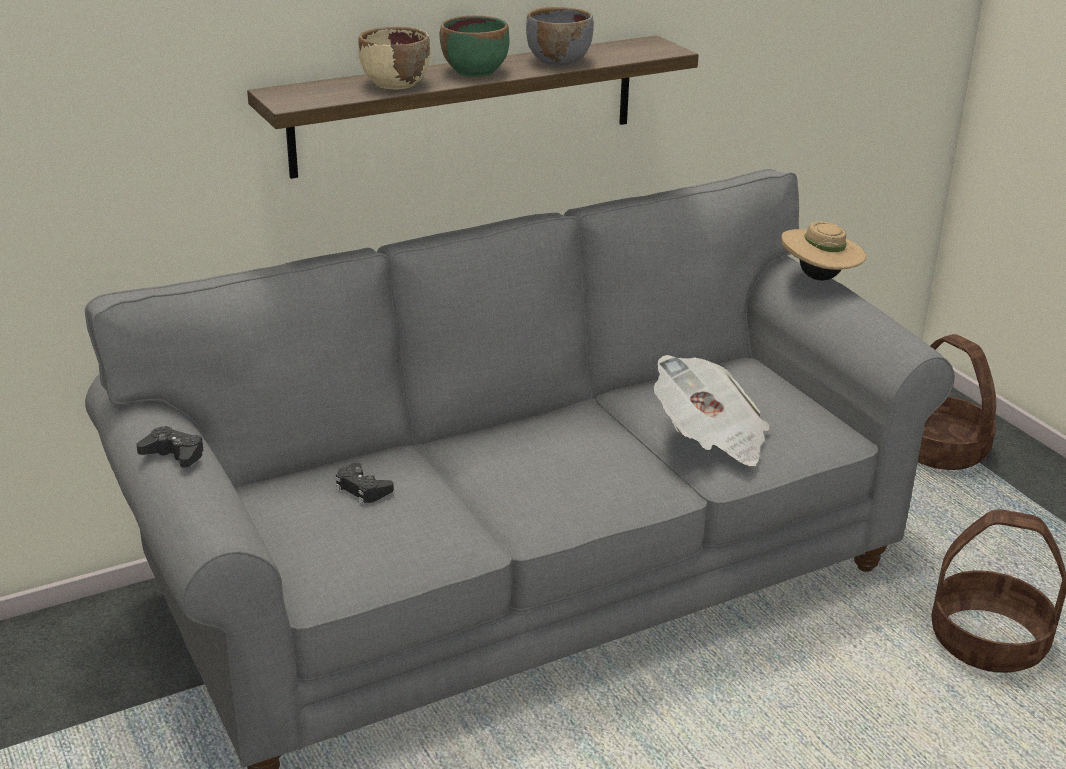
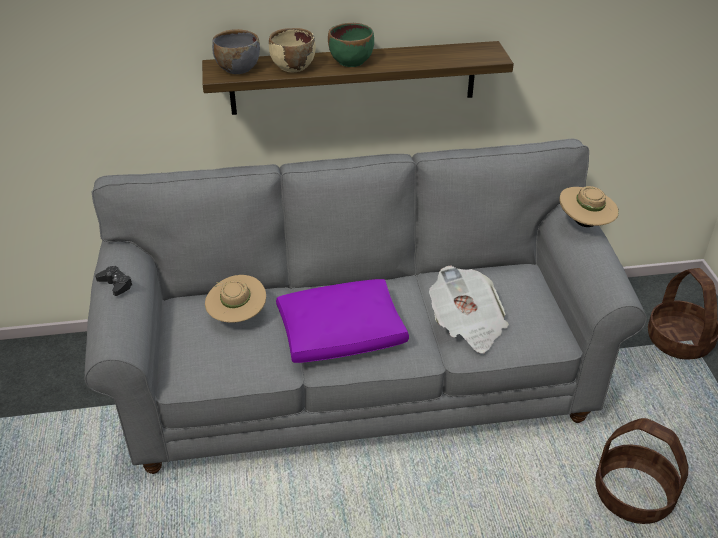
camera: 20 degrees right, 10 degrees up
(362, 489) = (237, 316): black game controller -> beige hat
(535, 482) = (342, 333): none -> purple pillow
(558, 60) = (412, 58): grey bowl -> grey bowl (237, 68)

